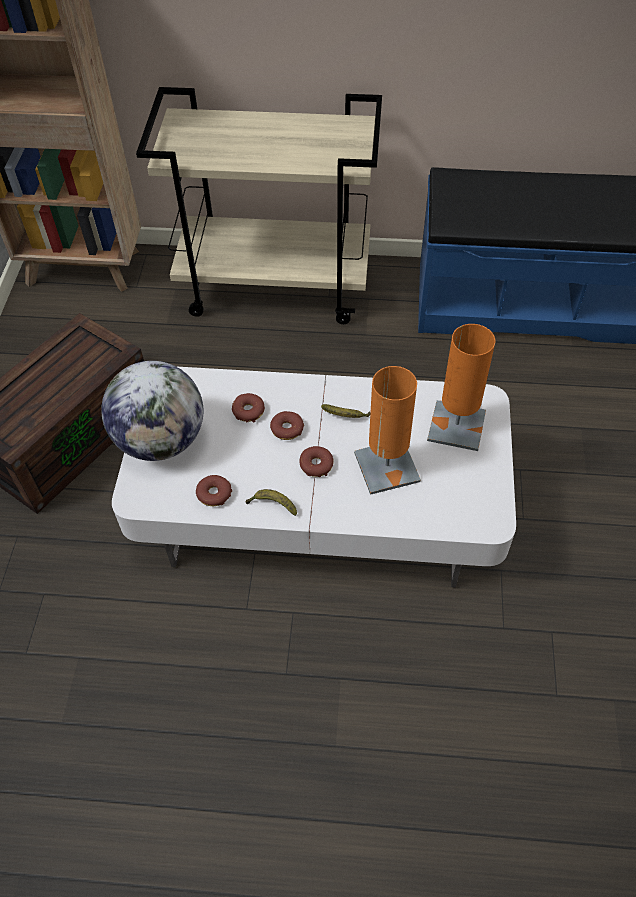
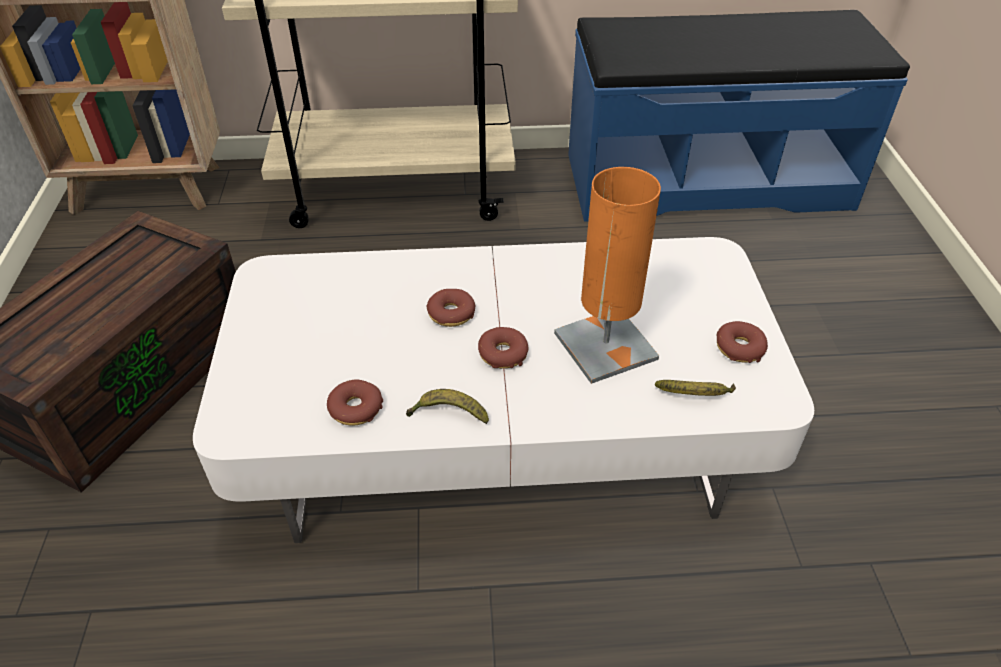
camera: 10 degrees left, 10 degrees down
(161, 440) = (266, 346): globe -> none
(248, 411) = (391, 297): donut -> donut (739, 348)
(345, 416) = (530, 290): banana -> banana (696, 396)
(456, 426) = (686, 287): orange table lamp -> none

